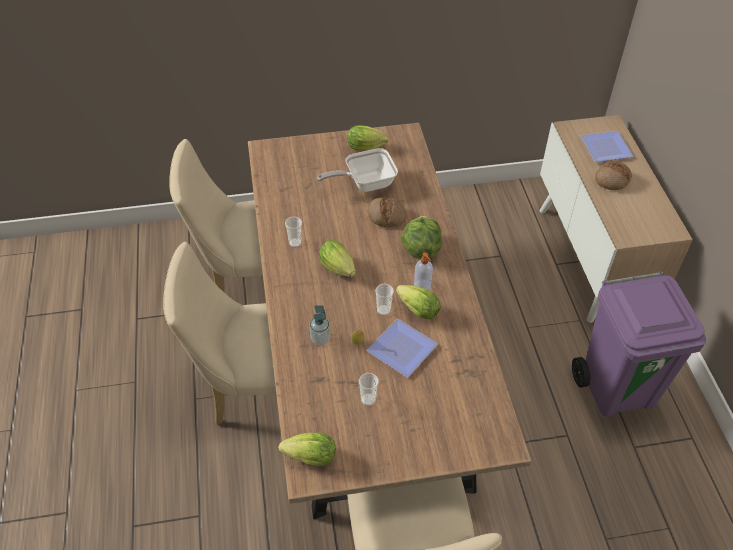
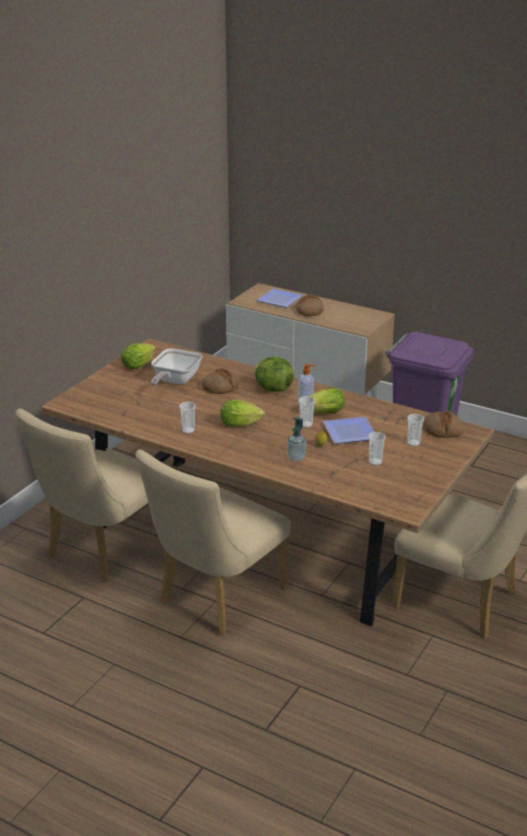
camera: 50 degrees left, 20 degrees down
(307, 457) = (393, 504): lettuce -> none
(432, 409) = (413, 443): none -> cup
(481, 418) = (442, 430): none -> bread

